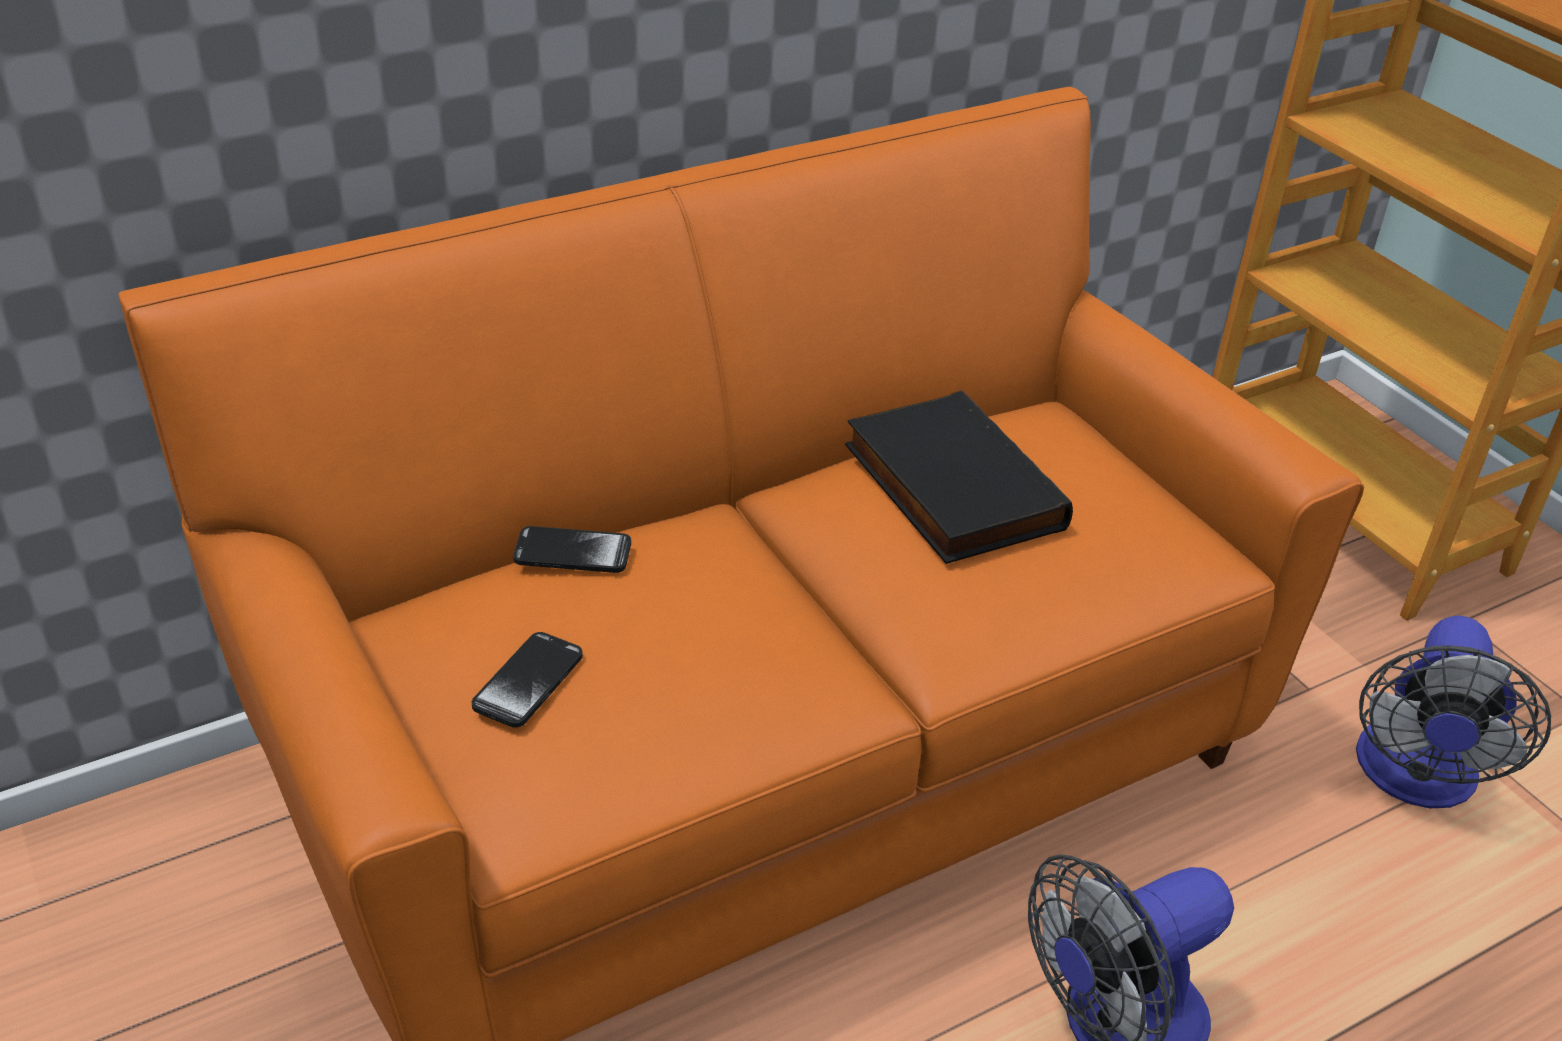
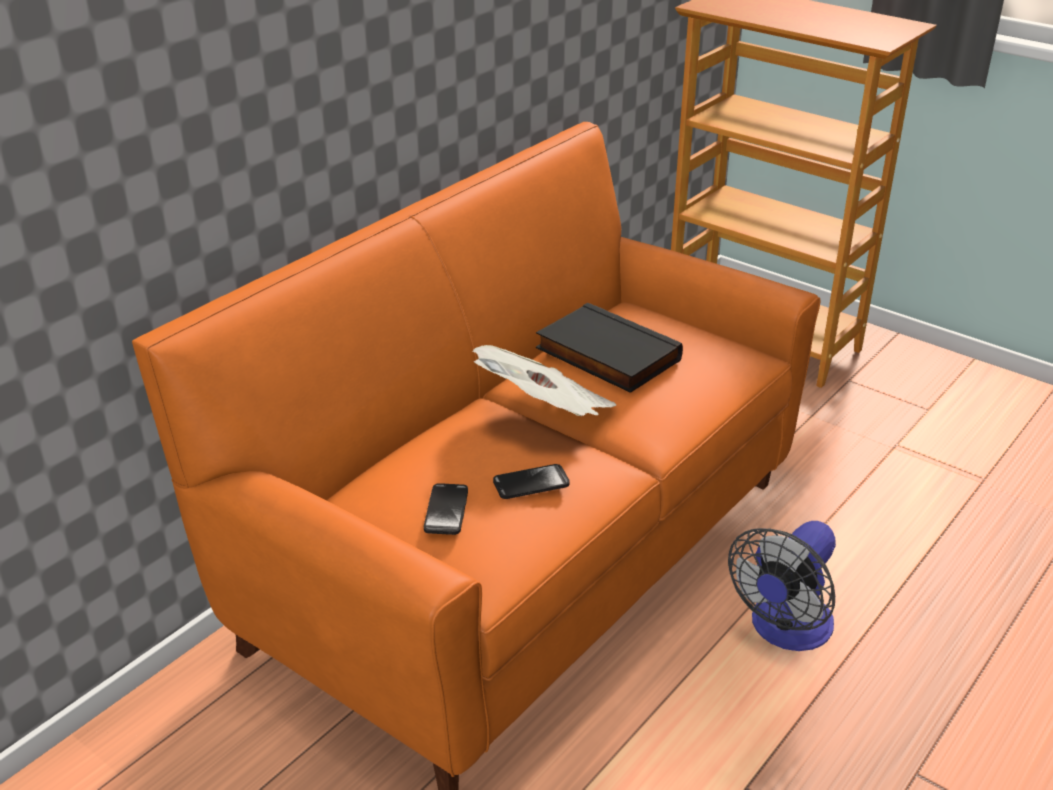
camera: 20 degrees left, 5 degrees down
(572, 552) = (423, 440): phone -> phone (531, 483)
(790, 560) = (545, 413): none -> newspaper
(1415, 779) = (866, 464): fan -> none

